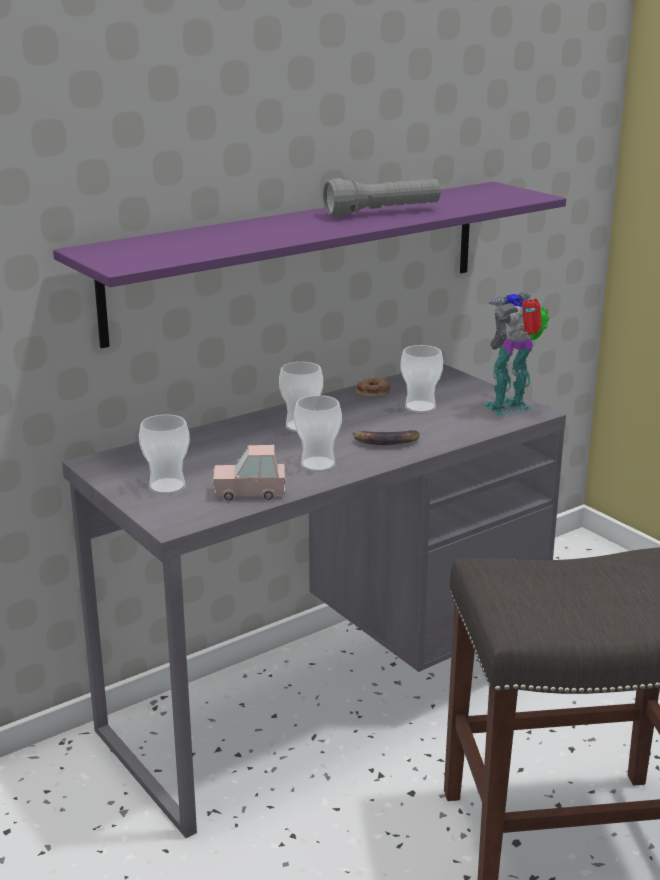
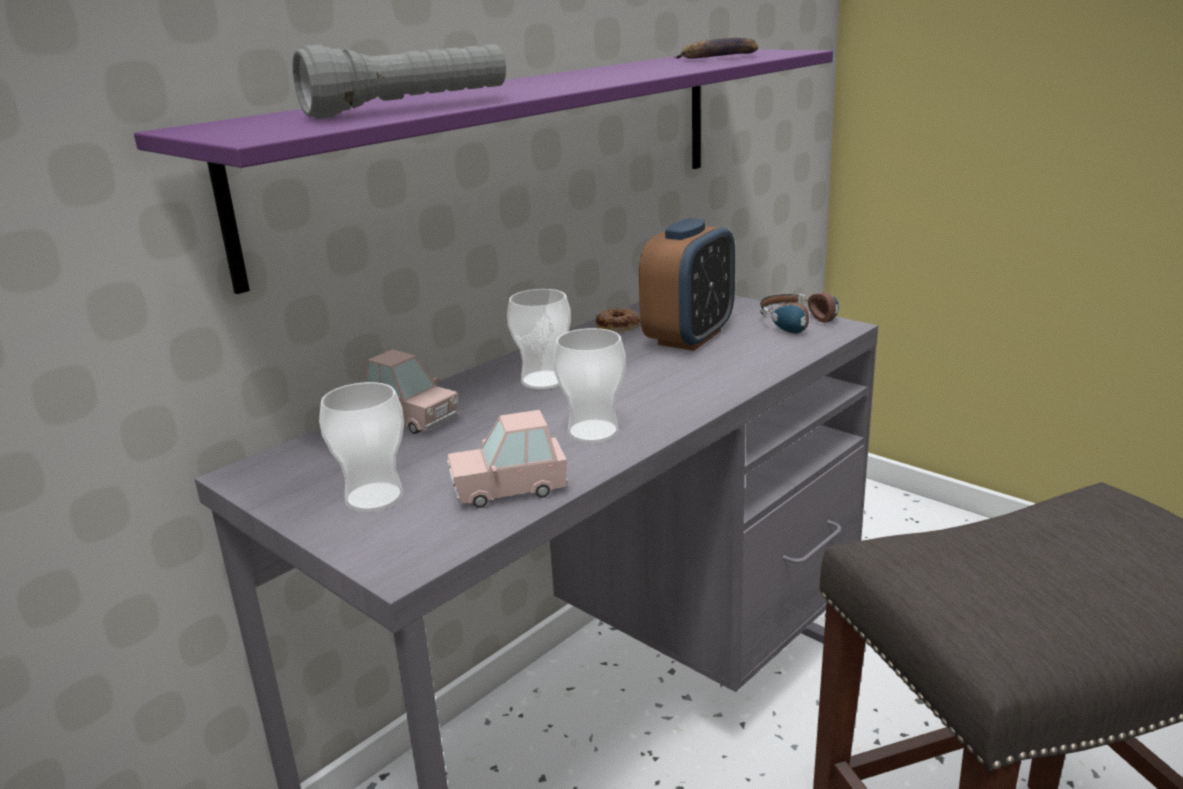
camera: 10 degrees left, 0 degrees up
(204, 441) = (411, 419): none -> pink toy car
(383, 213) = (620, 72): grey flashlight -> grey flashlight (409, 108)
(385, 441) = (671, 387): banana -> banana (719, 57)
(420, 407) = (689, 337): cup -> alarm clock
(511, 408) = (806, 326): toy robot -> headphones

